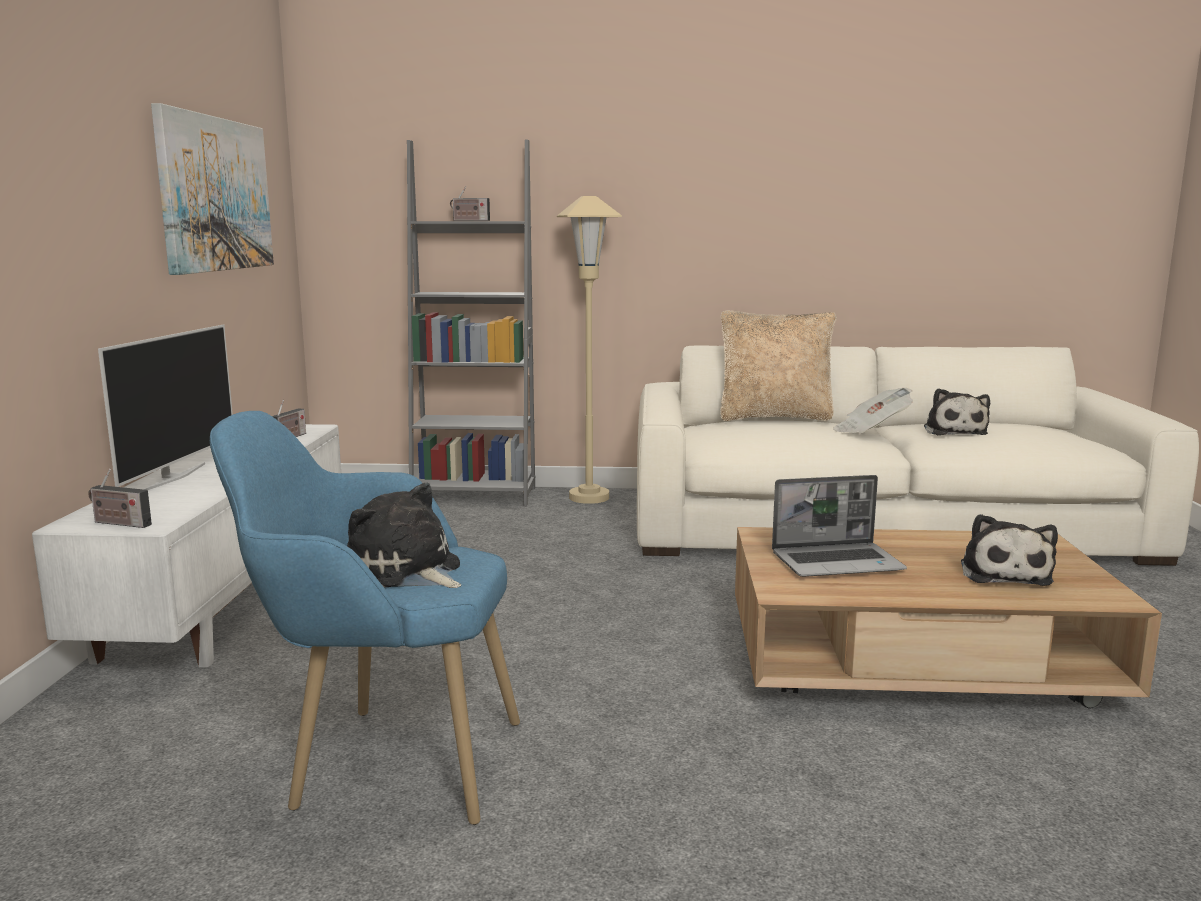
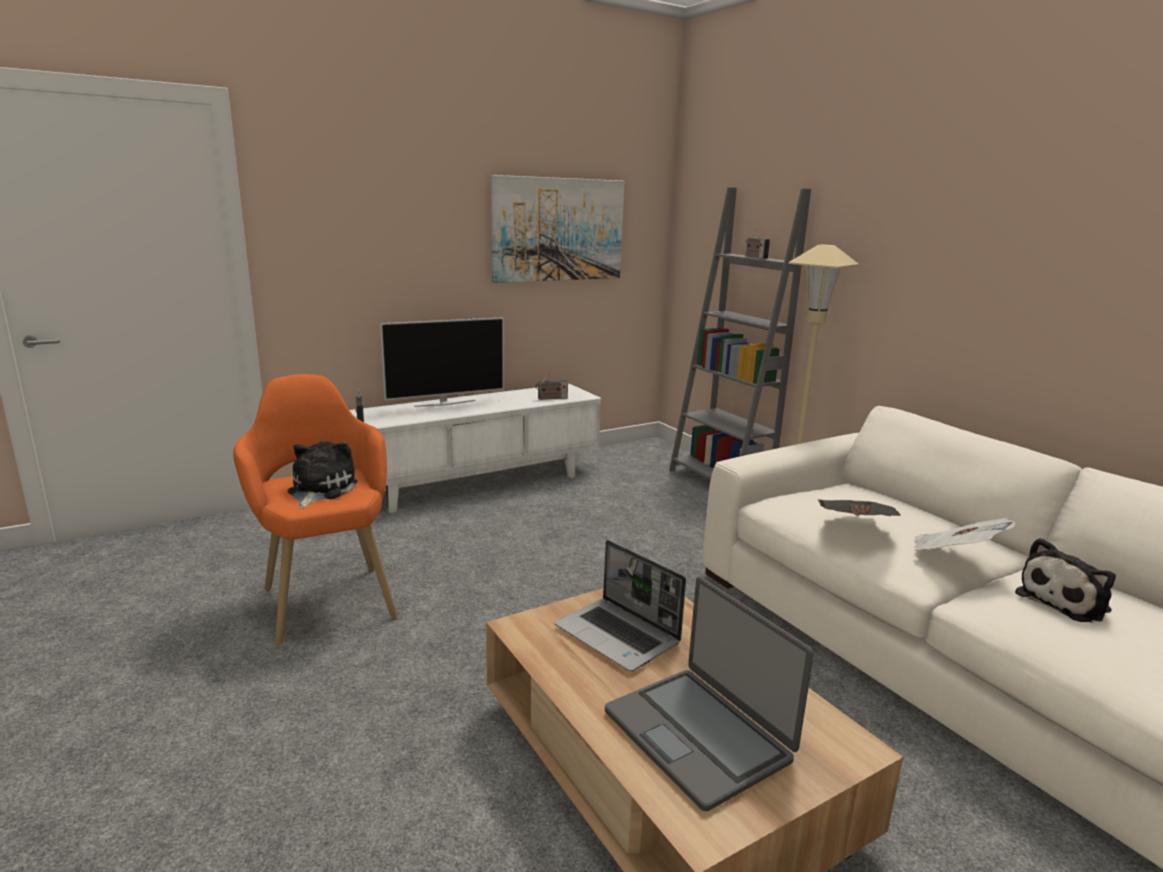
camera: 55 degrees right, 5 degrees up
(380, 761) = (326, 594): blue armchair -> orange armchair
(776, 419) = (913, 506): beige pillow -> none
(802, 436) = (854, 528): none -> newspaper
(1004, 573) = (698, 735): plush toy -> laptop

